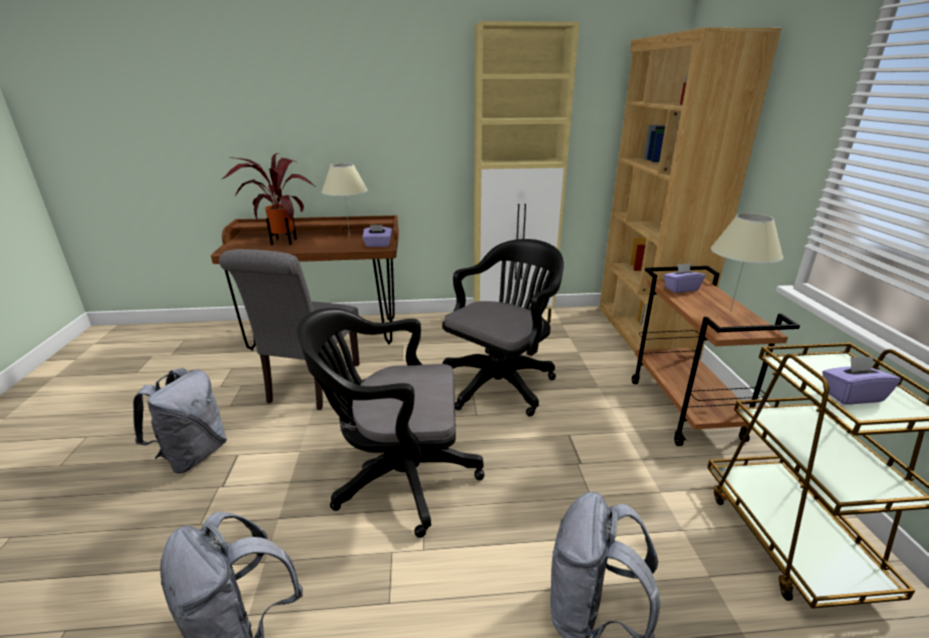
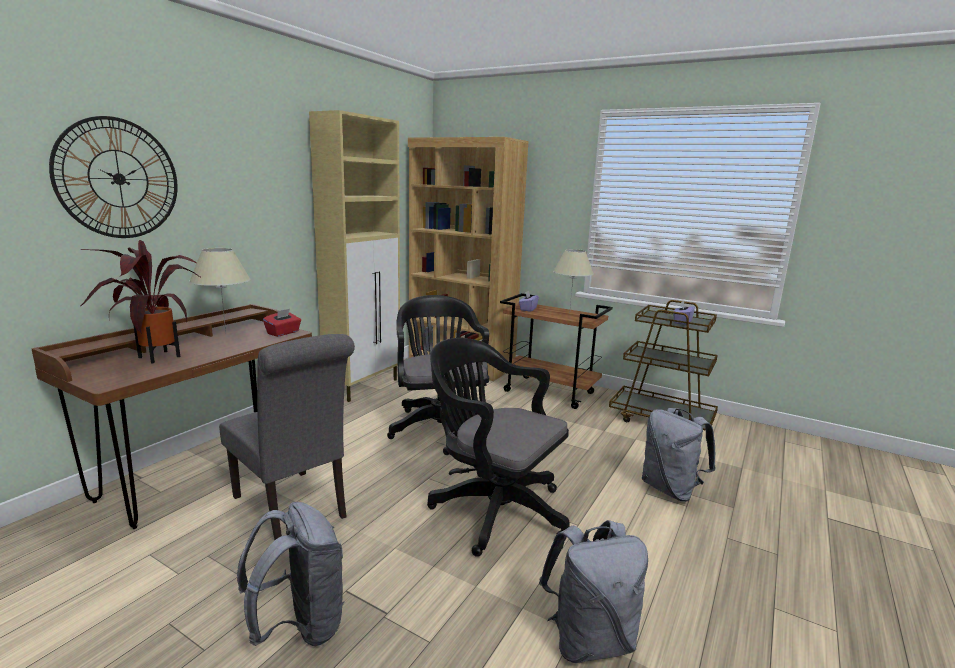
camera: 55 degrees left, 10 degrees down
(291, 104) = (119, 179): none -> wall clock
(378, 245) = (283, 333): purple tissue box -> red tissue box
(397, 477) = (493, 509): black office chair -> black office chair turned 90 degrees clockwise

